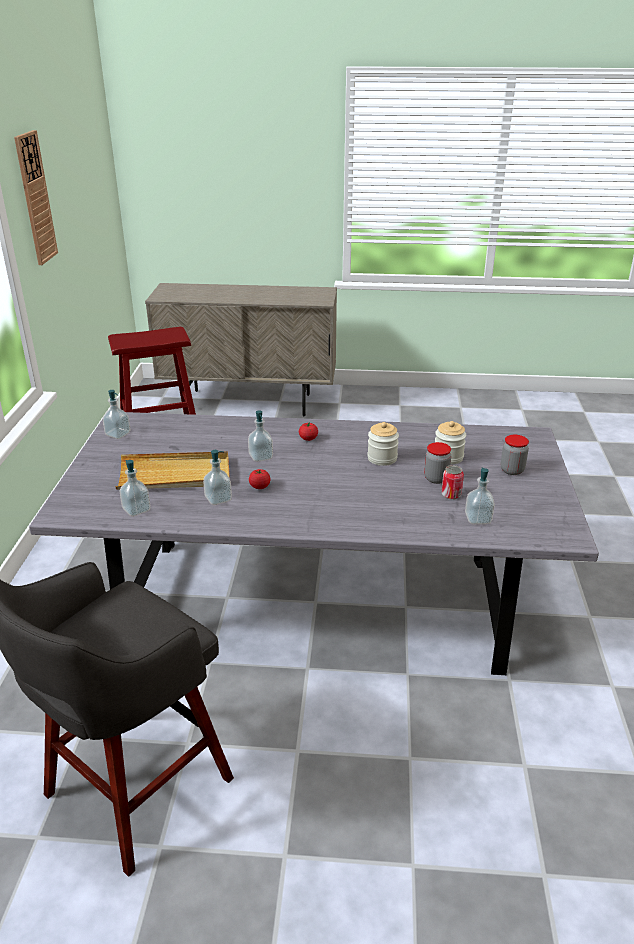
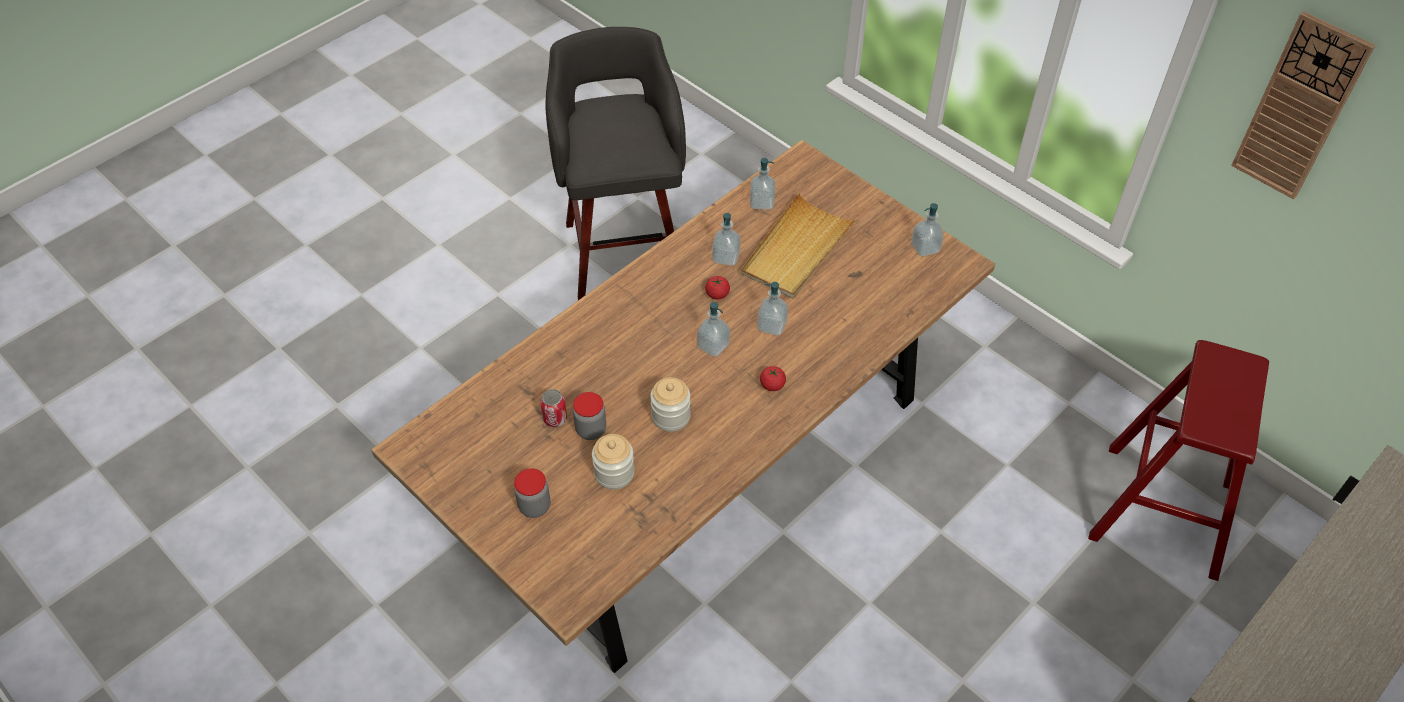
camera: 130 degrees right, 20 degrees up
(316, 603) = (701, 465): grey dining table -> brown dining table
(478, 519) = (503, 406): soap dispenser -> soap dispenser (713, 346)

